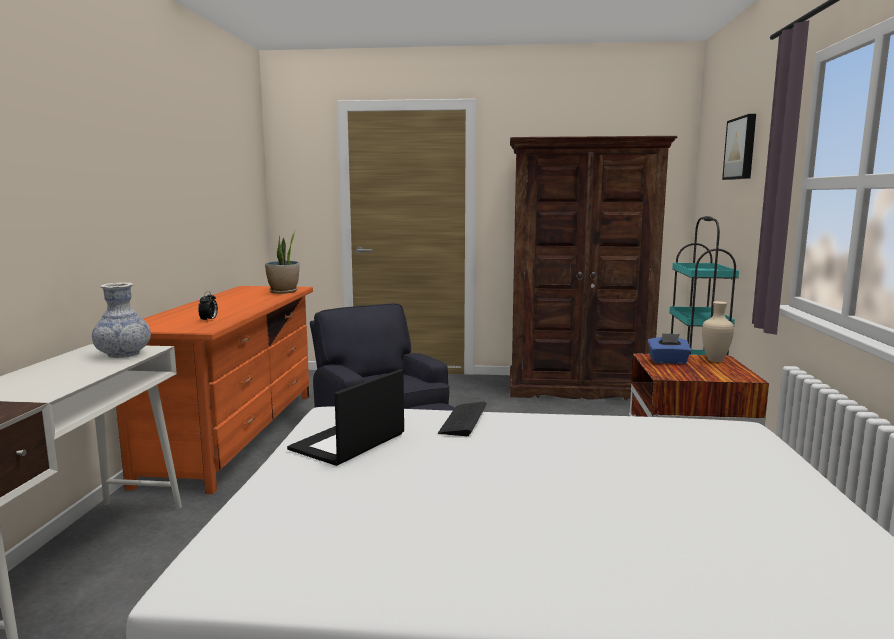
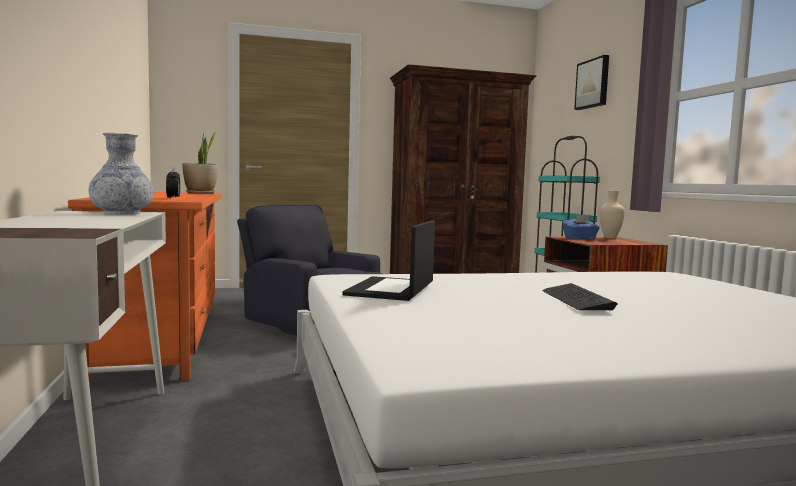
camera: 20 degrees left, 5 degrees down
(463, 420) = (467, 275): keyboard -> keyboard (576, 299)

